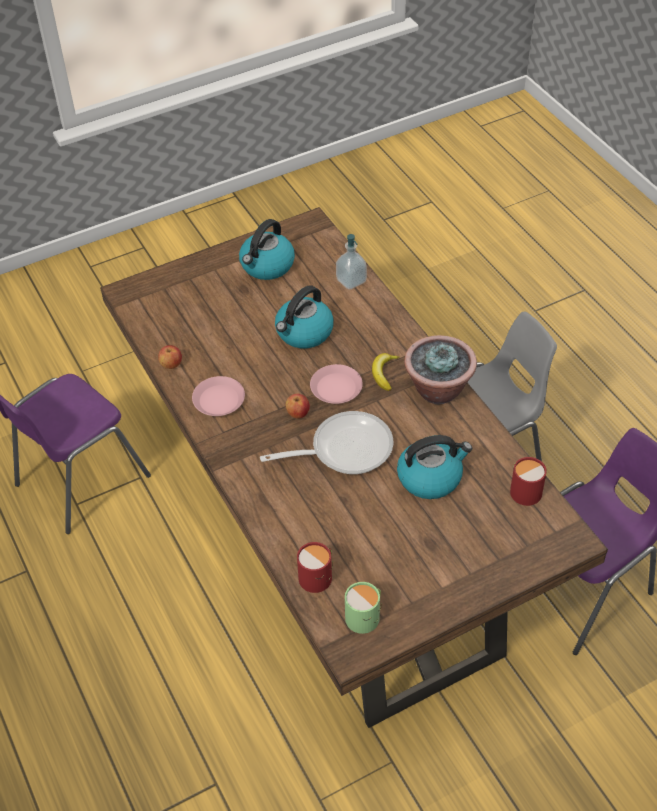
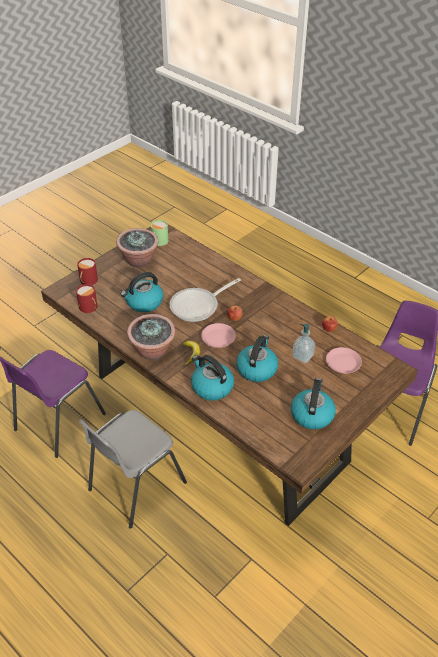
camera: 160 degrees right, 5 degrees down
(218, 400) = (286, 316): pink plate -> pink plate (343, 363)
(318, 576) = (187, 251): red mug -> red mug (87, 281)
(351, 281) = (242, 417): soap dispenser -> soap dispenser (302, 356)
(374, 323) = (211, 387): none -> kettle
(416, 575) = (139, 260): none -> potted plant

